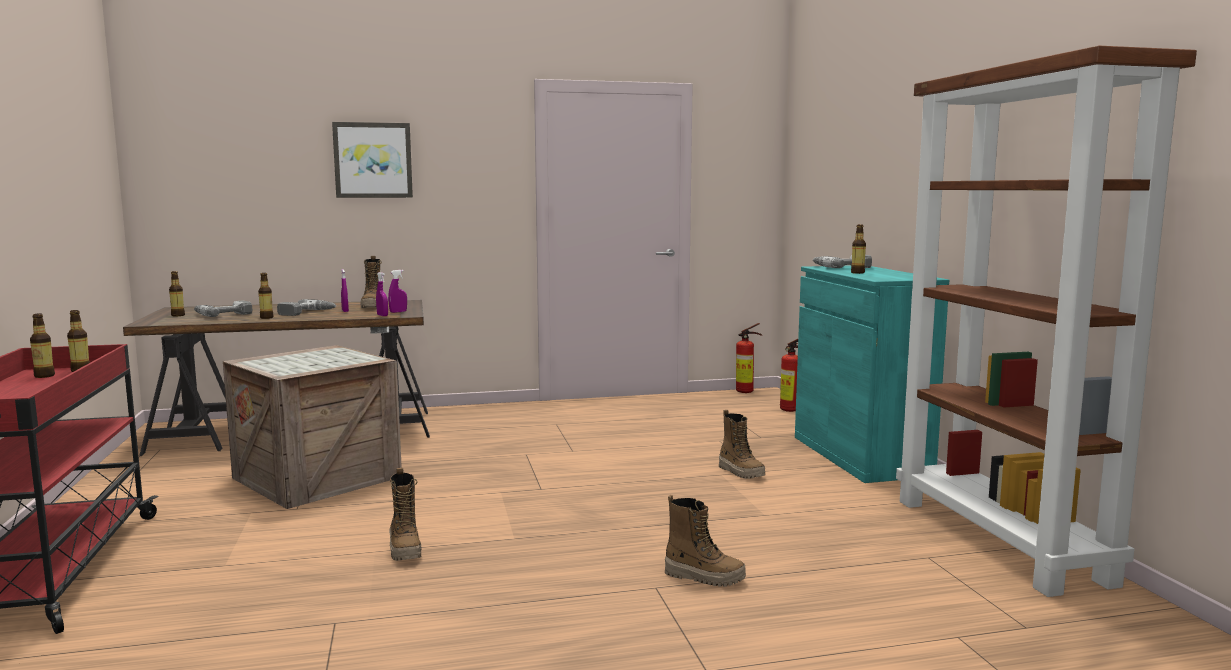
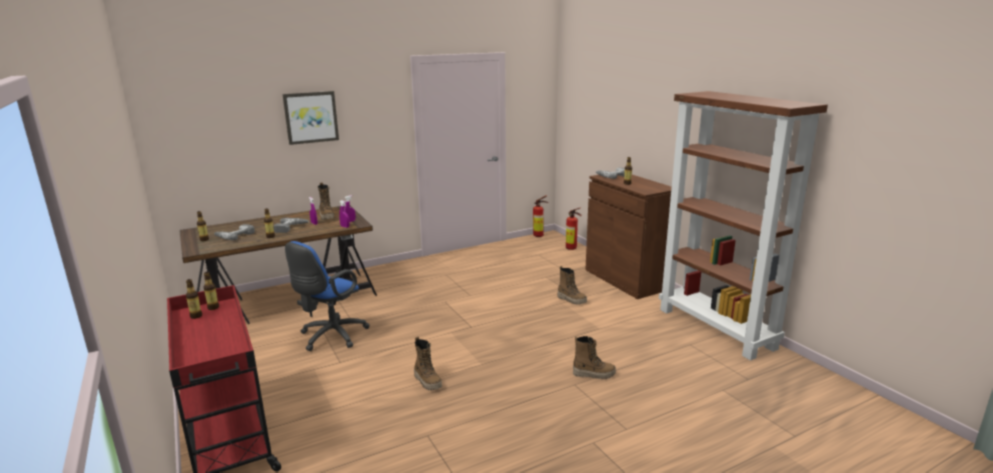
camera: 15 degrees left, 10 degrees up
(314, 477) = (330, 337): crate -> blue office chair
(860, 456) = (625, 279): turquoise cabinet -> brown cabinet

